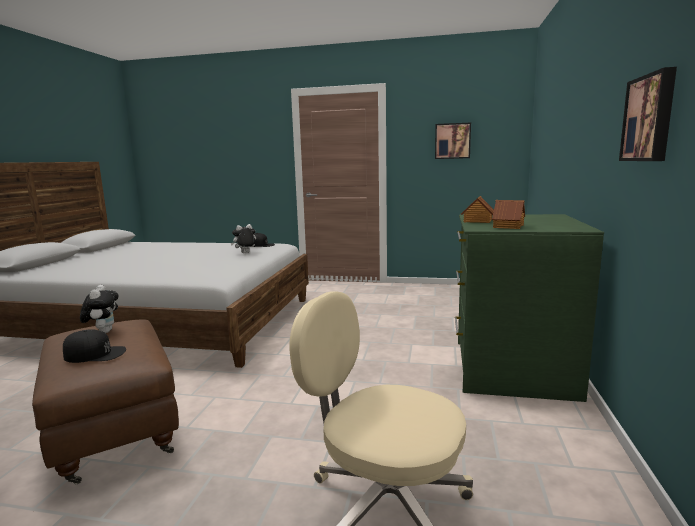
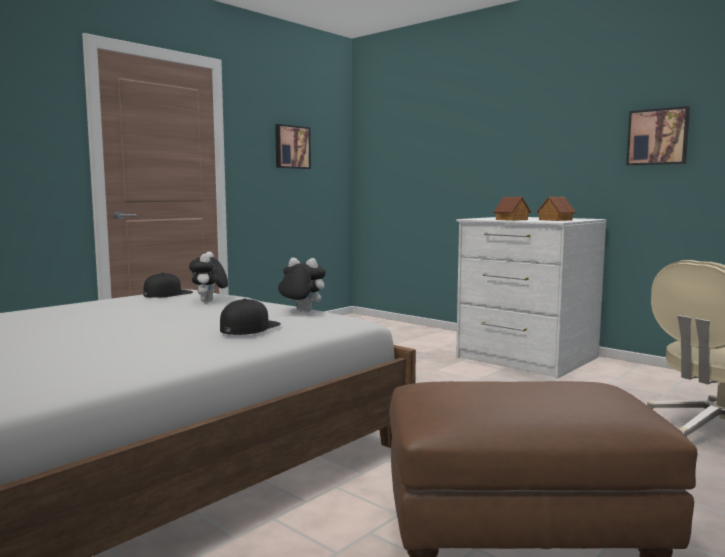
camera: 60 degrees left, 5 degrees down
(95, 354) = (580, 397): black cap -> black cap (249, 327)
(103, 332) = (480, 393): plush toy -> plush toy (301, 311)
(510, 368) = (526, 358): green dresser -> white dresser

